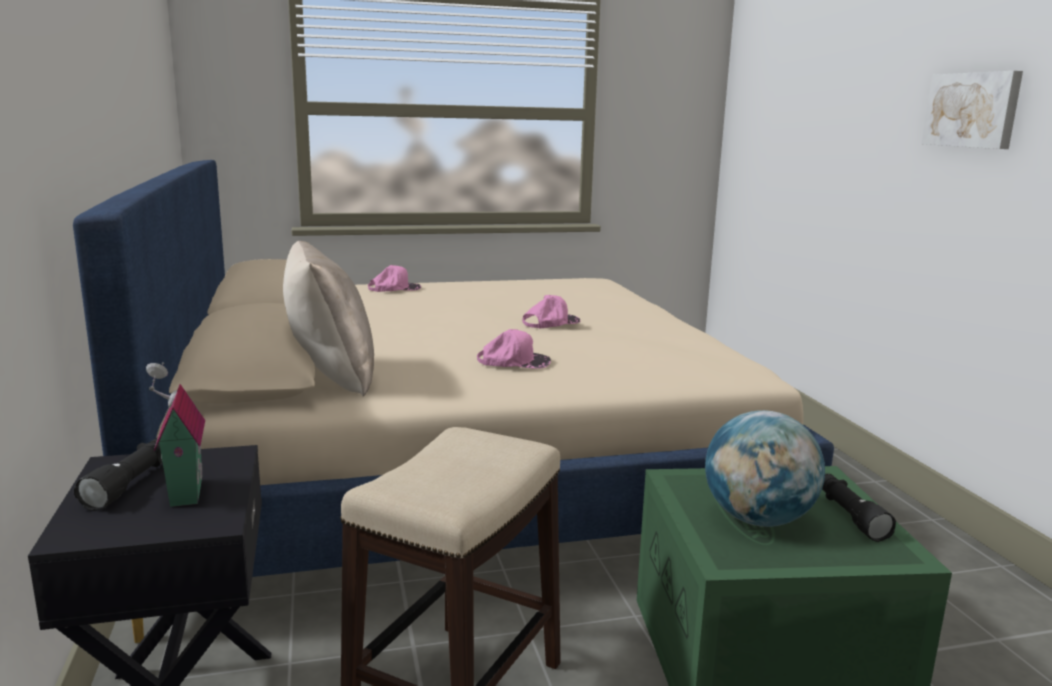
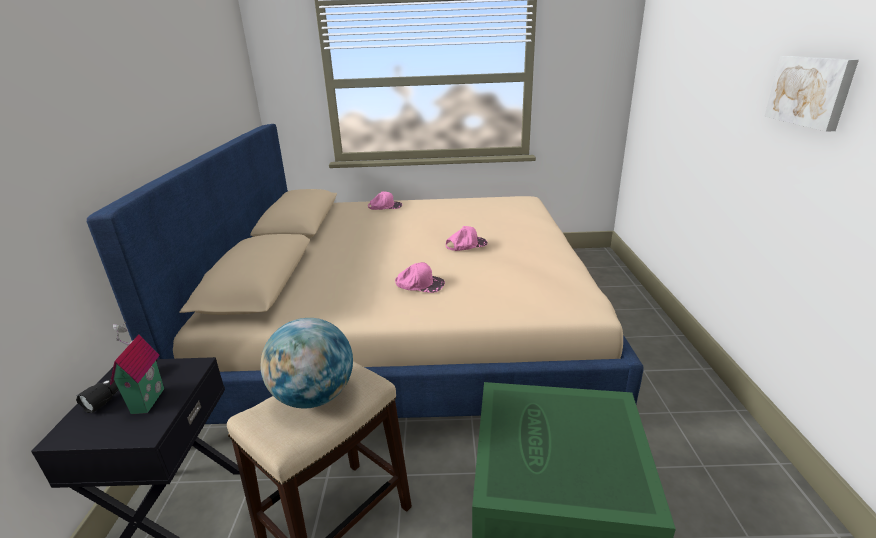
camera: 15 degrees right, 10 degrees up
(330, 376) = (296, 292): beige pillow -> none
(757, 519) = (541, 445): globe -> globe (314, 397)
(849, 515) = (617, 450): black flashlight -> none

